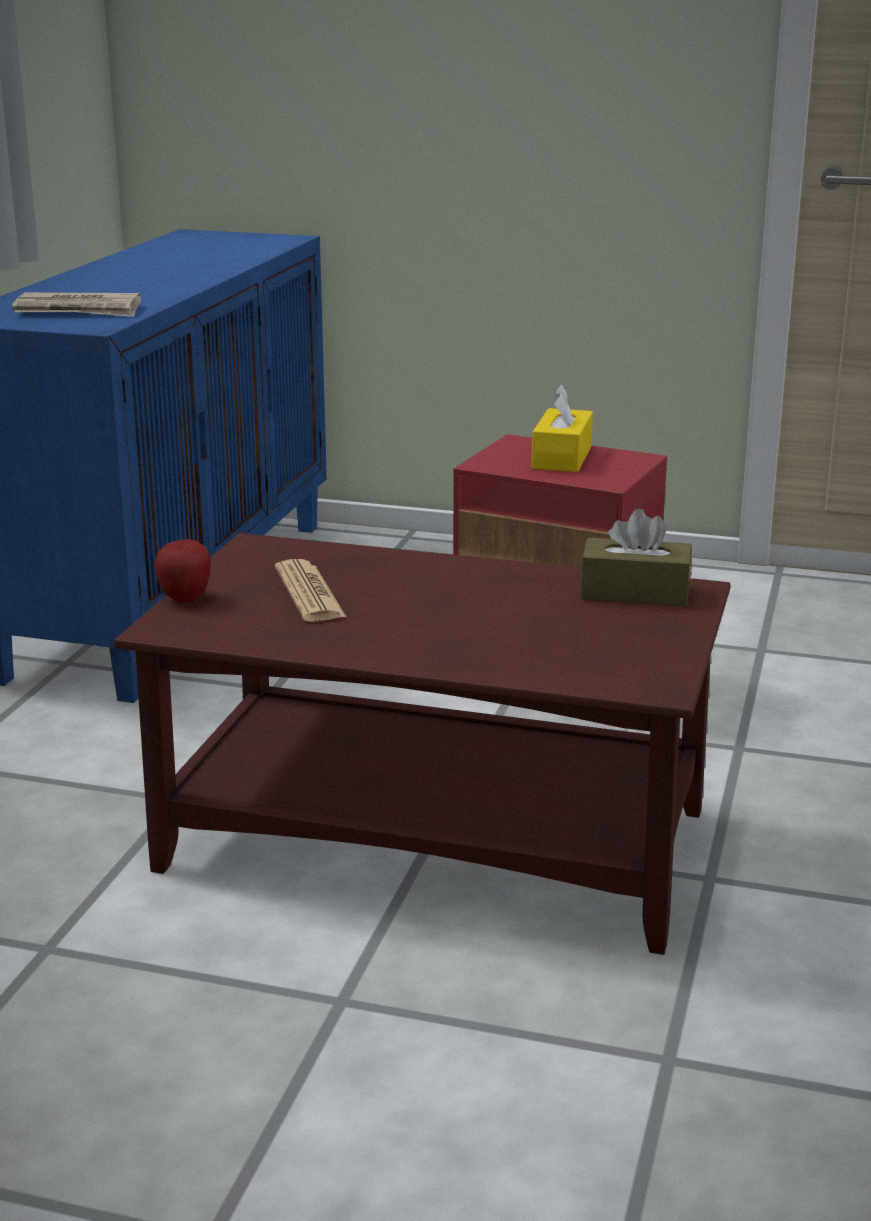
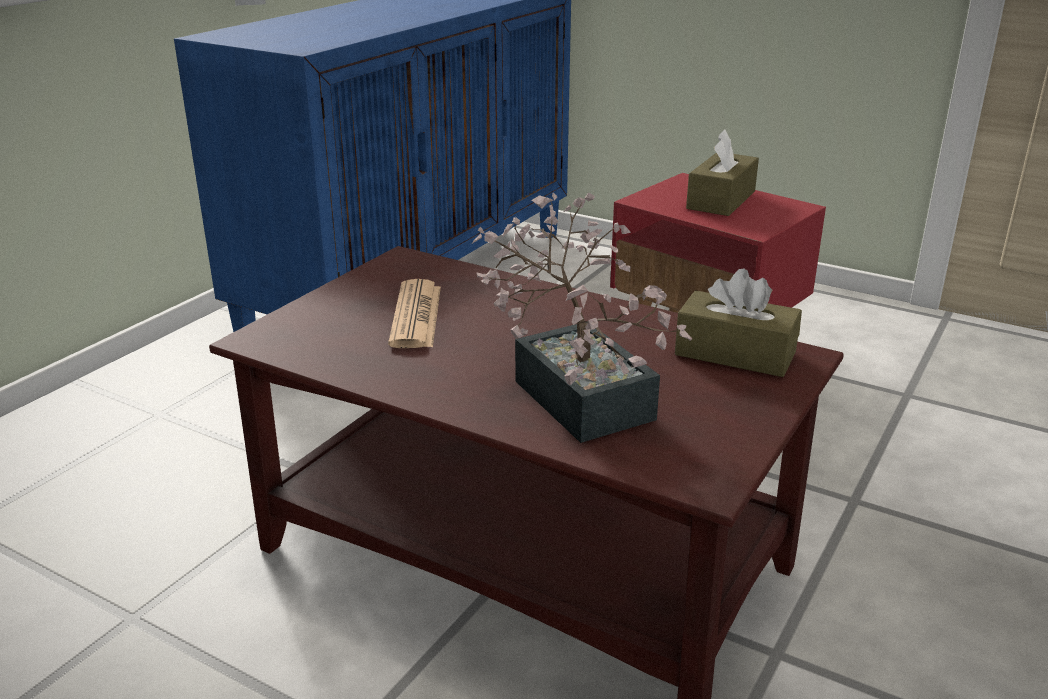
camera: 15 degrees right, 5 degrees up
(79, 311) = (305, 35): newspaper -> none
(185, 599) = (302, 309): apple -> none
(507, 637) = (575, 391): none -> potted plant
(562, 457) = (721, 200): yellow tissue box -> brown tissue box

